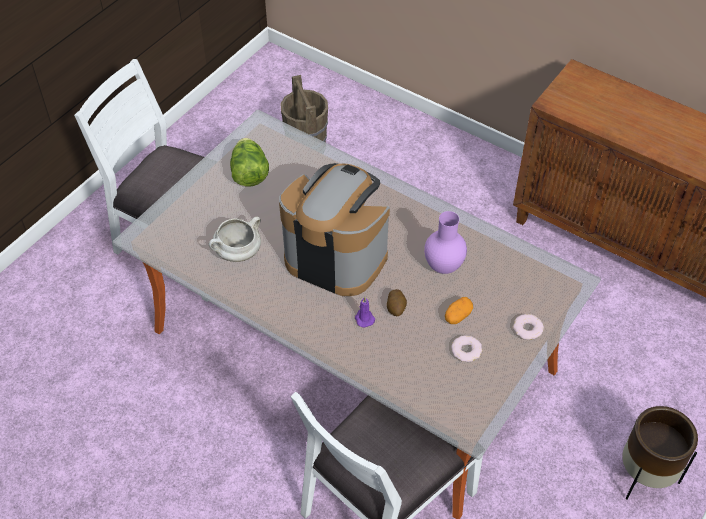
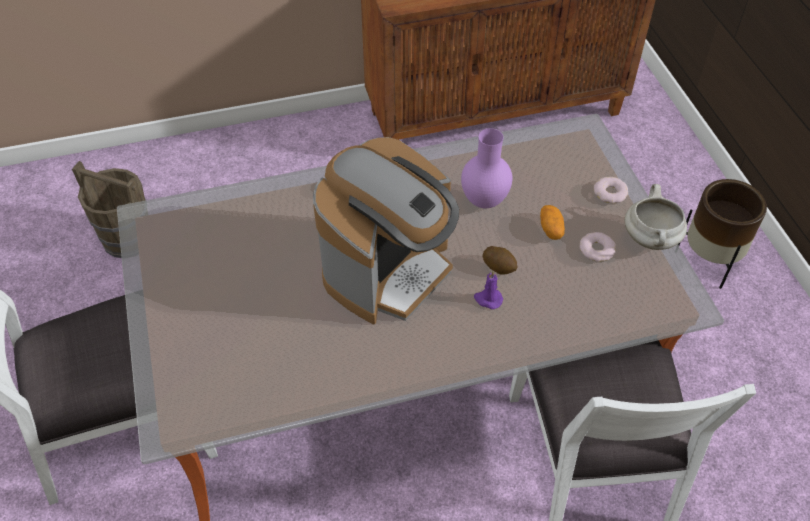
camera: 50 degrees left, 0 degrees up
(237, 253) = (295, 349): white cooking pot -> white cooking pot (651, 239)
(249, 174) = (198, 269): lettuce -> none
(335, 257) = (389, 271): coffee machine -> coffee machine turned 150 degrees clockwise

